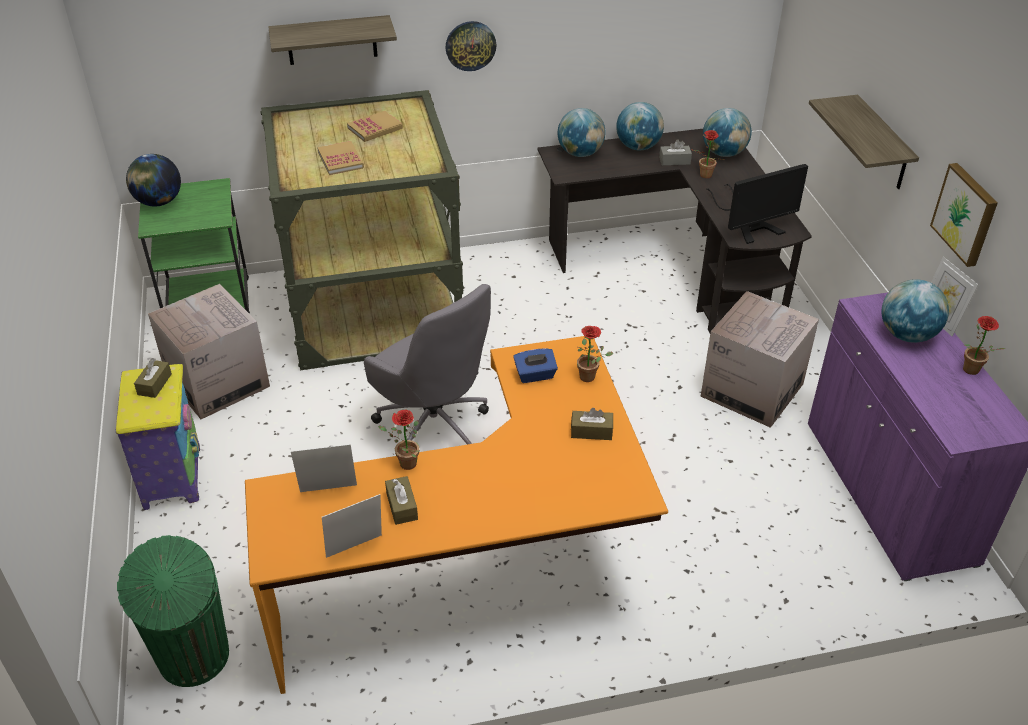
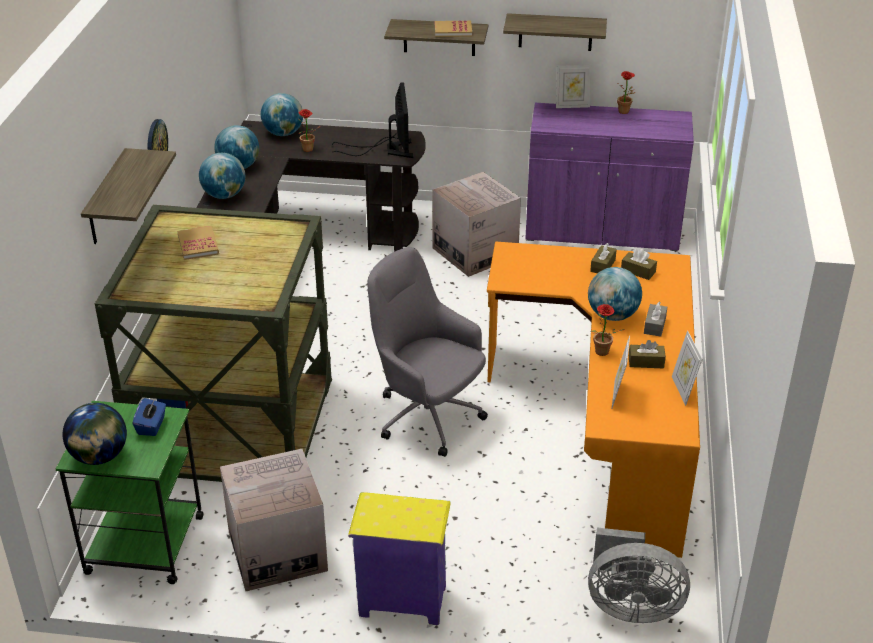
camera: 70 degrees left, 5 degrees down
(154, 384) = (386, 510): brown tissue box -> brown tissue box (638, 271)
(194, 658) = (630, 606): green trash can -> grey fan
(340, 160) = (241, 271): book -> book (453, 30)
(434, 427) = (427, 419): grey office chair -> grey office chair turned 120 degrees counterclockwise
(535, 375) = (530, 275): blue tissue box -> blue tissue box (151, 426)
(590, 377) = (544, 253): potted plant -> none
(674, 161) = (275, 156): grey tissue box -> grey tissue box (654, 325)
(907, 335) = (580, 120): globe -> globe (612, 315)
(966, 214) = (555, 32): picture -> shelf

